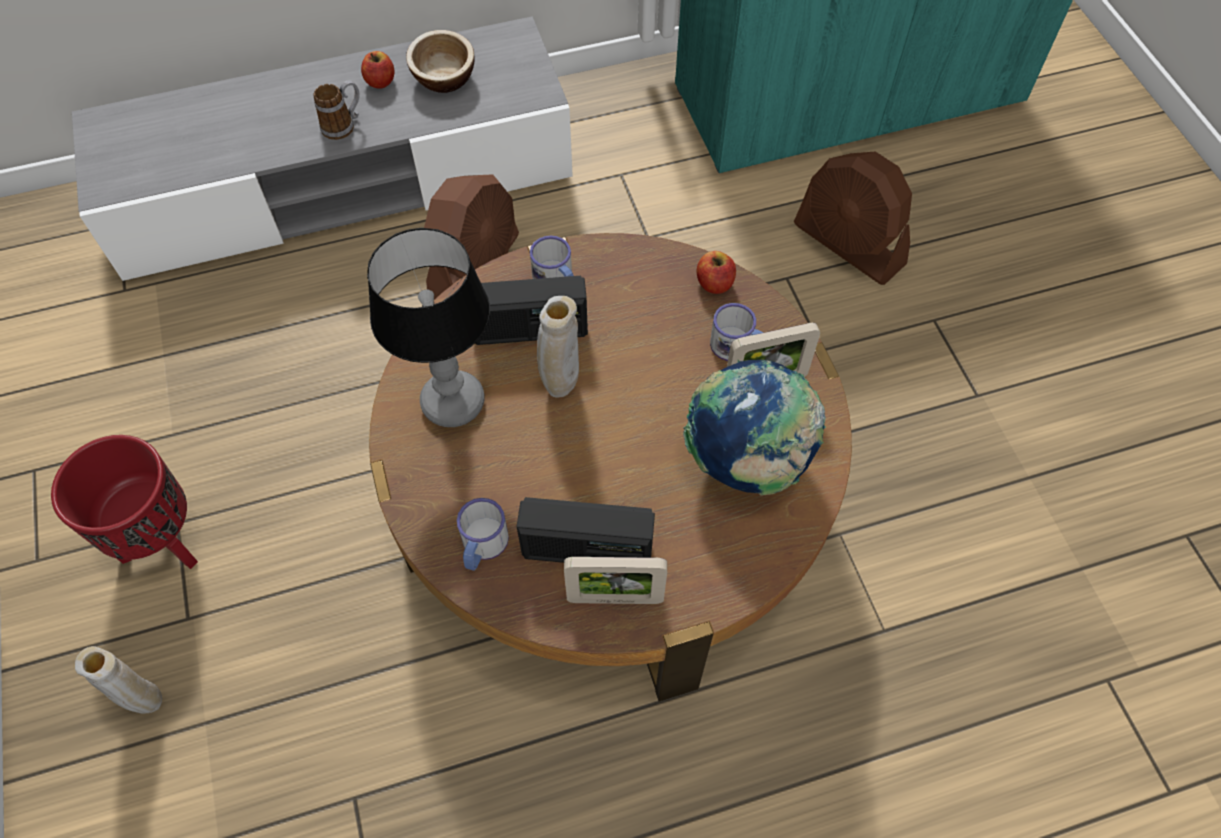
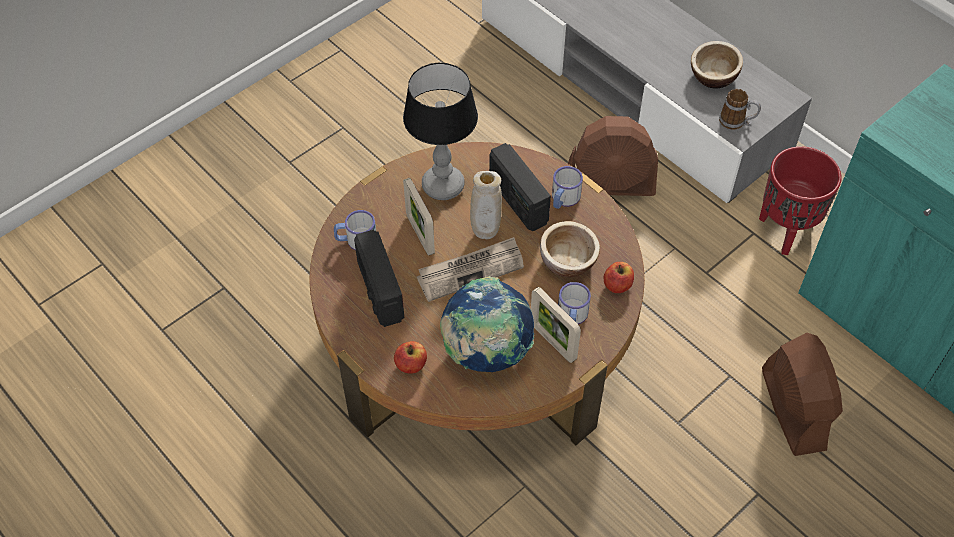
camera: 65 degrees right, 5 degrees down
(147, 701) = (235, 169): beige vase -> none
(165, 542) = (328, 128): red planter -> red planter (785, 231)
(344, 125) = (634, 46): mug -> mug (737, 122)
(380, 81) = (685, 46): apple -> apple (411, 364)
(611, 426) = (471, 270): none -> newspaper
(615, 598) = (355, 317): picture frame -> picture frame (420, 234)
(653, 317) = (567, 261): none -> bowl
(849, 245) = (793, 408): brown fan -> brown fan turned 150 degrees clockwise

